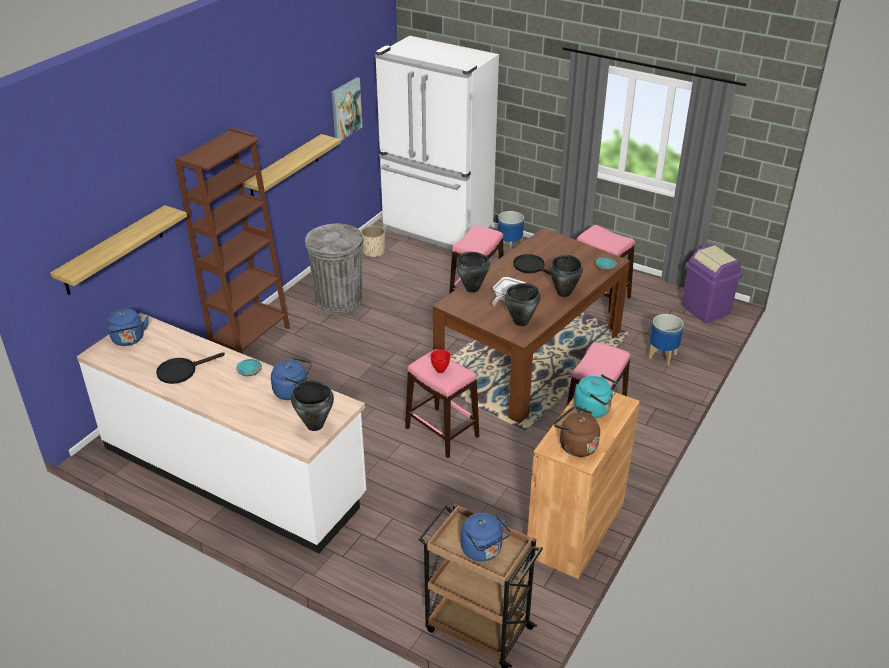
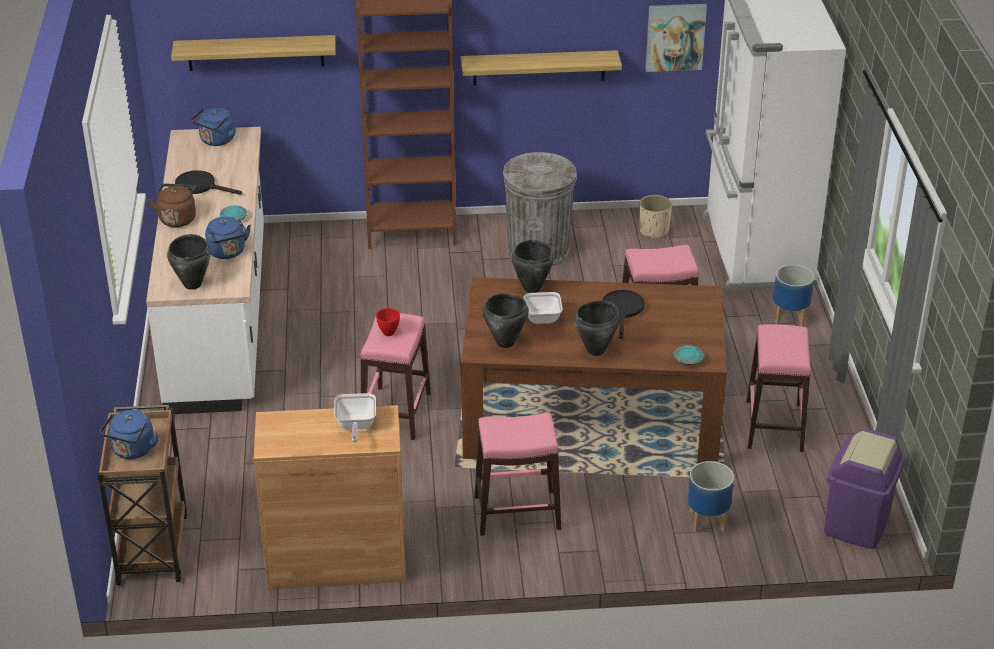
camera: 55 degrees right, 0 degrees up
(575, 445) = (286, 434): brown kettle -> brown kettle (178, 218)
(594, 409) = (355, 426): turquoise kettle -> frying pan

